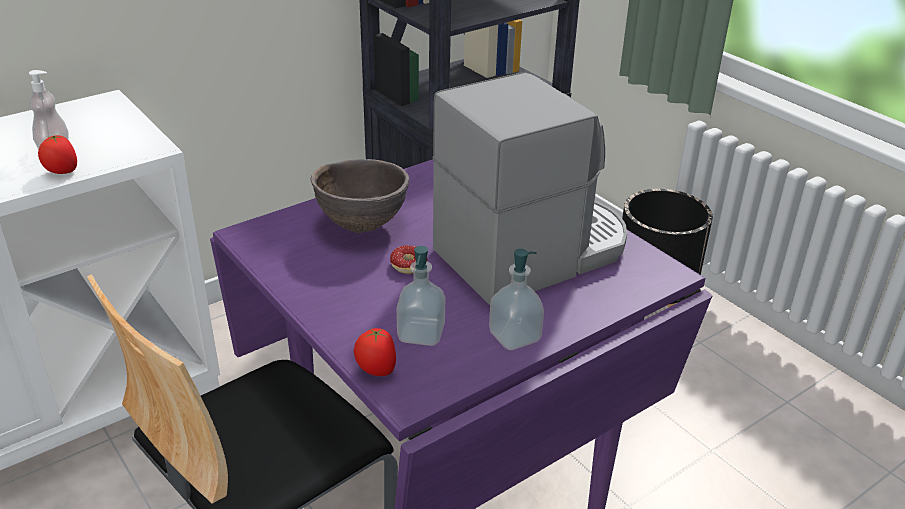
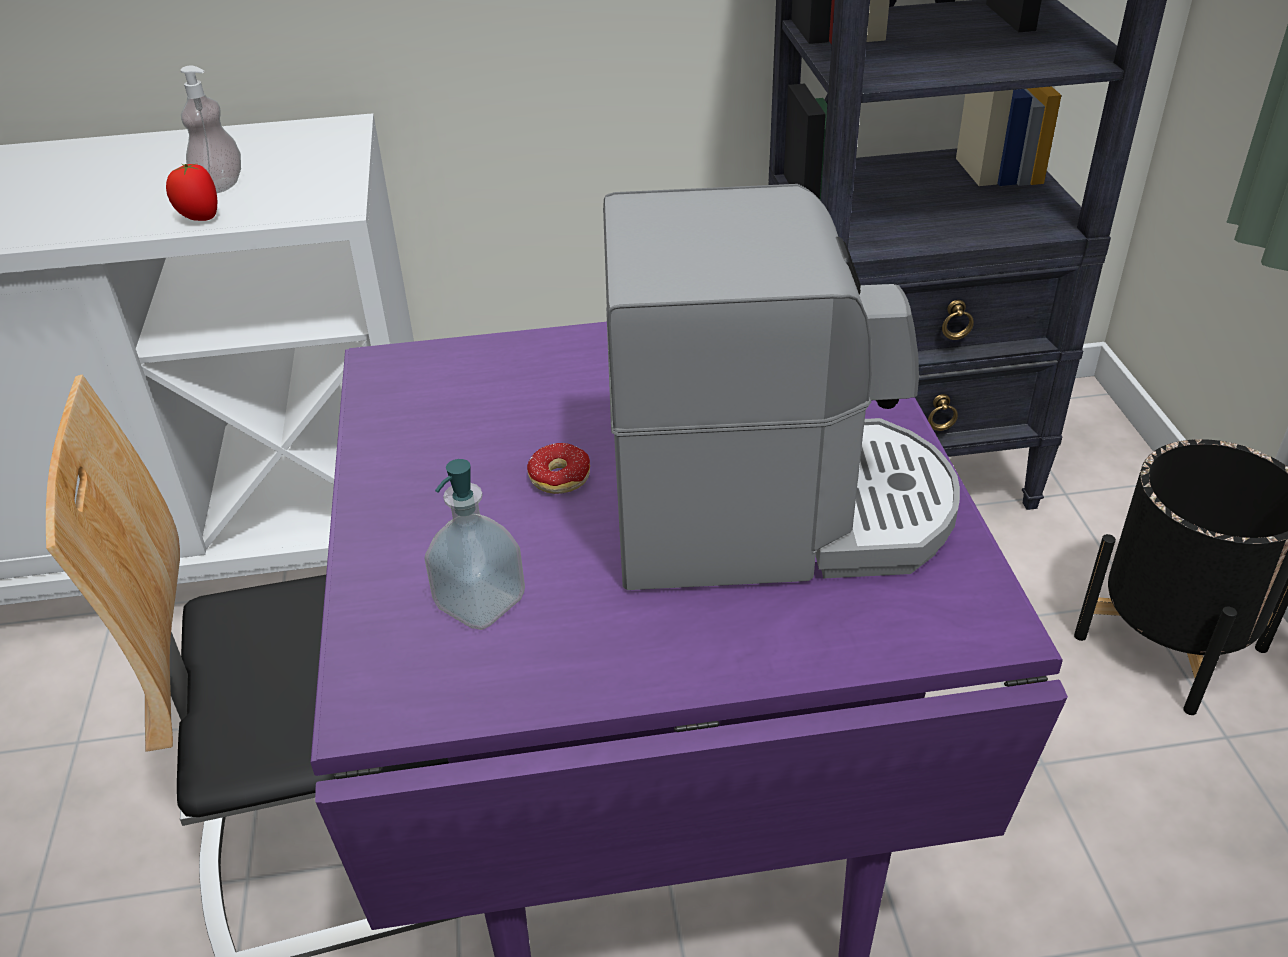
camera: 30 degrees right, 5 degrees up
(362, 226) = (548, 393): brown bowl -> none
(376, 371) = (364, 643): tomato -> none
(514, 337) = (618, 659): soap dispenser -> none

